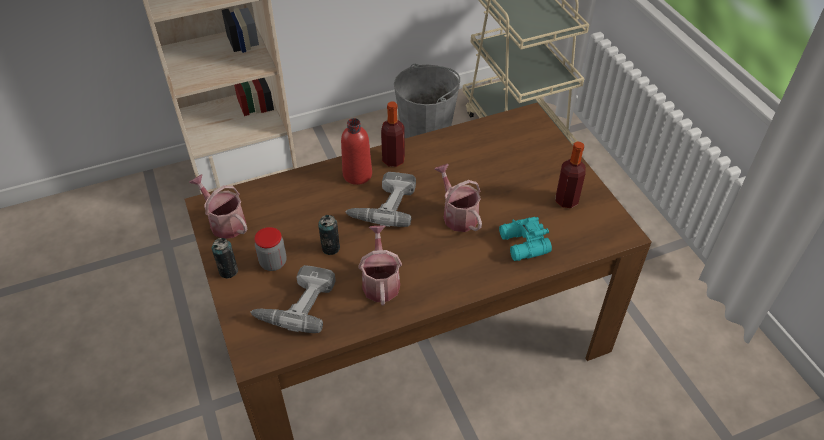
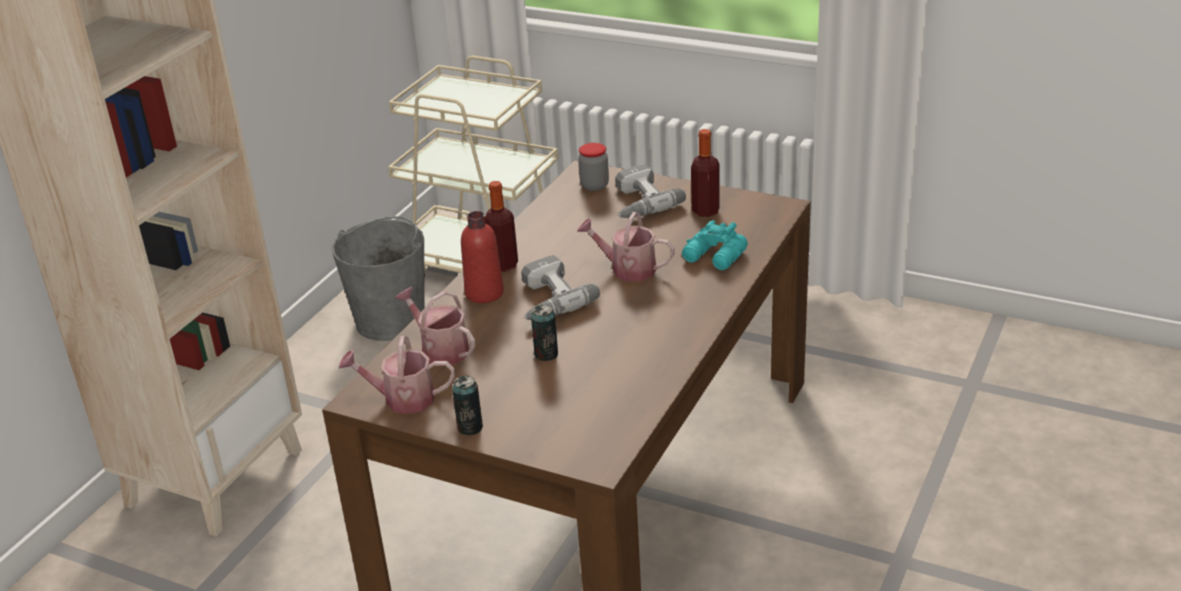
camera: 40 degrees left, 15 degrees down
(273, 262) = (506, 396): jar -> jar (594, 186)
(296, 303) = (578, 407): power drill -> power drill (637, 202)
(380, 281) = (631, 348): watering can -> watering can (440, 349)

